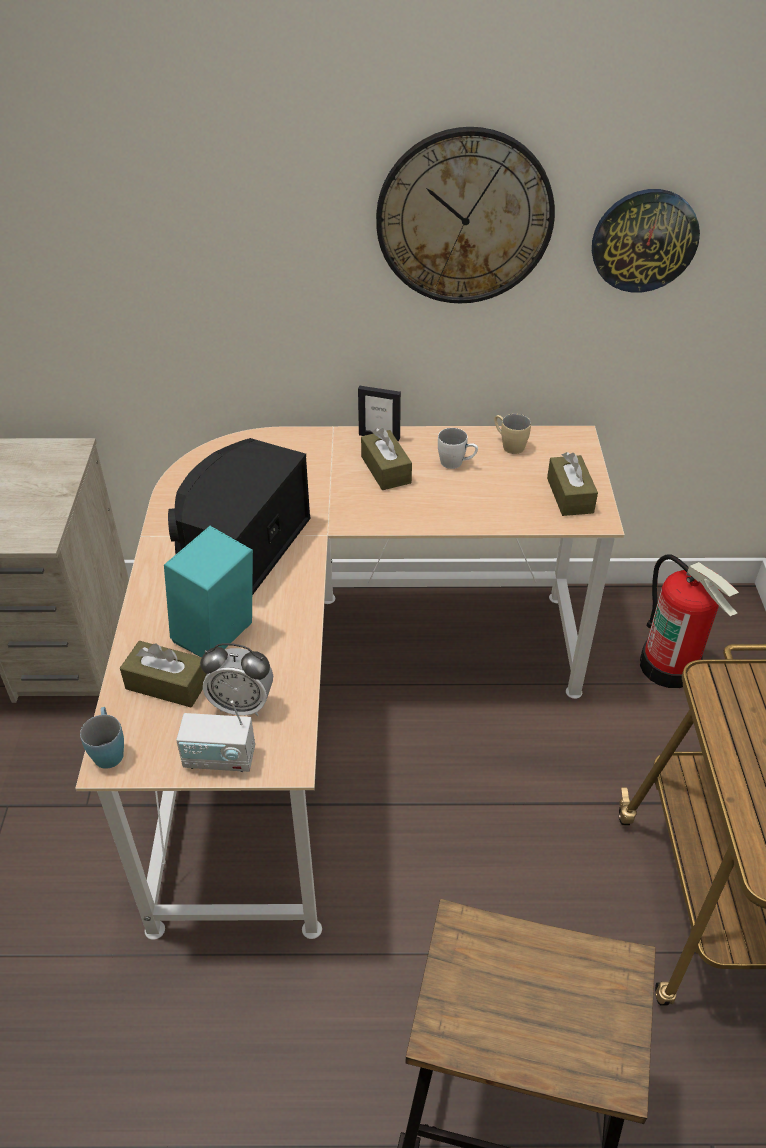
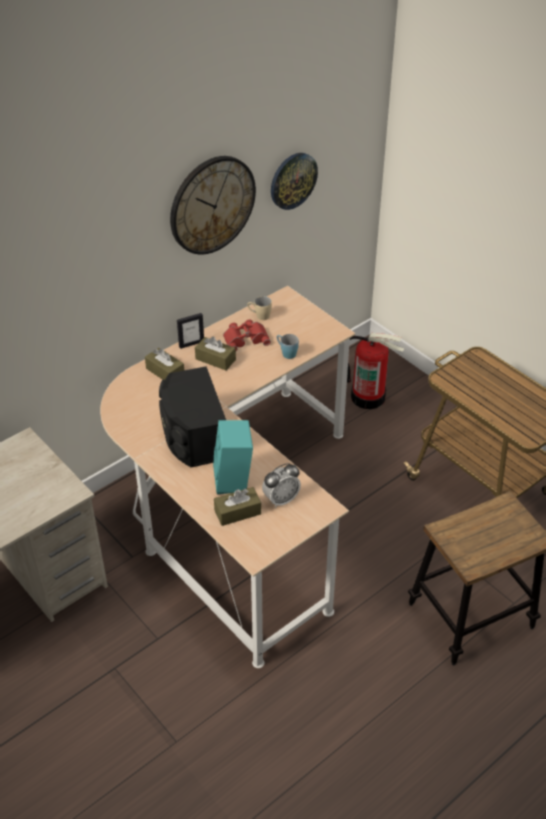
camera: 40 degrees left, 0 degrees up
(108, 750) = (247, 552): blue mug -> blue mug (286, 353)
(219, 759) = (299, 525): radio -> none
(456, 463) = (245, 338): white mug -> red binoculars
(570, 495) = (314, 327): brown tissue box -> brown tissue box (165, 372)

